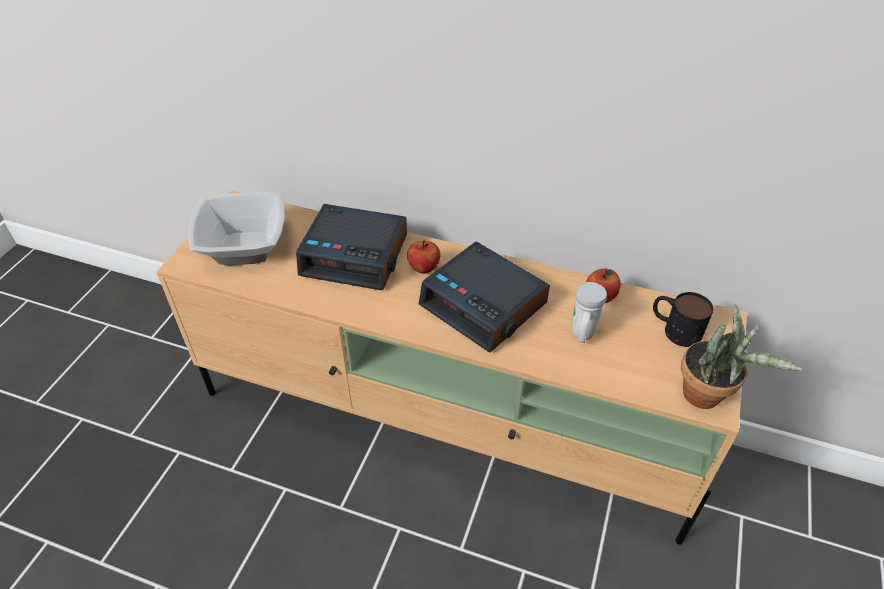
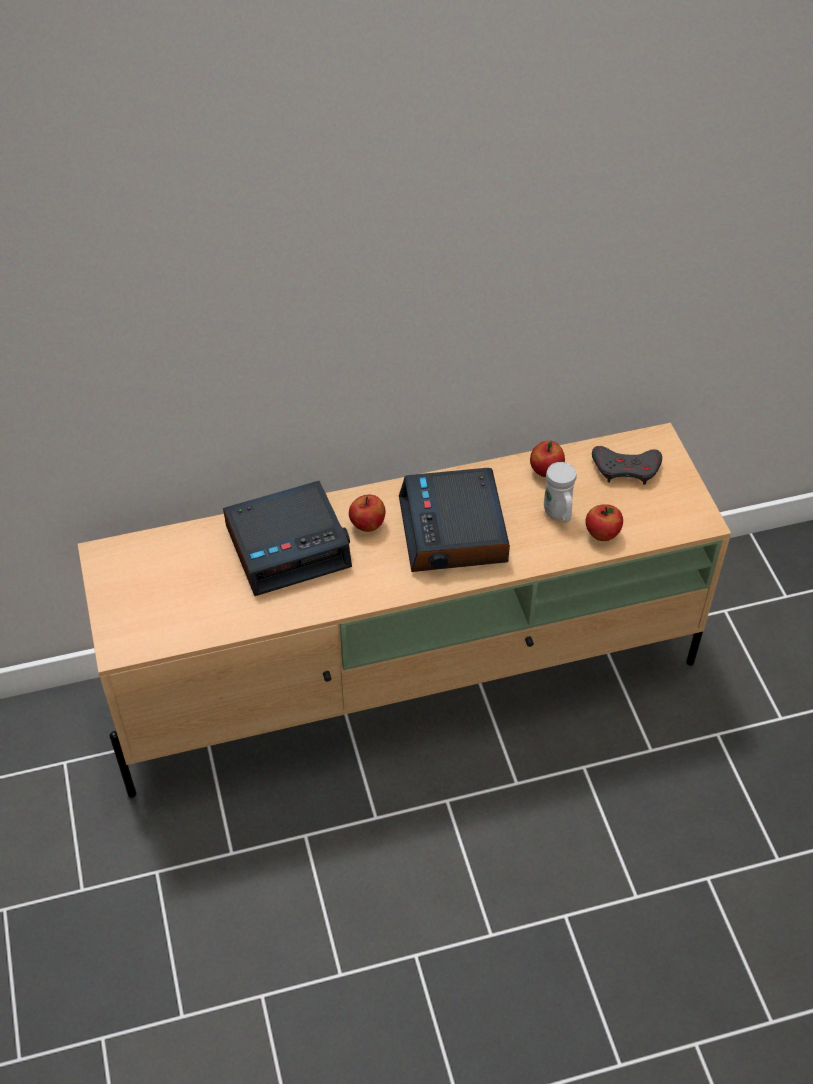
camera: 35 degrees left, 5 degrees up
(244, 247) = (164, 597): bowl -> none
(485, 305) = (454, 531): alarm clock -> alarm clock turned 75 degrees clockwise
(608, 369) = (602, 534): none -> apple
(674, 328) = (626, 468): mug -> grey game controller
(707, 396) = (691, 515): potted plant -> none

